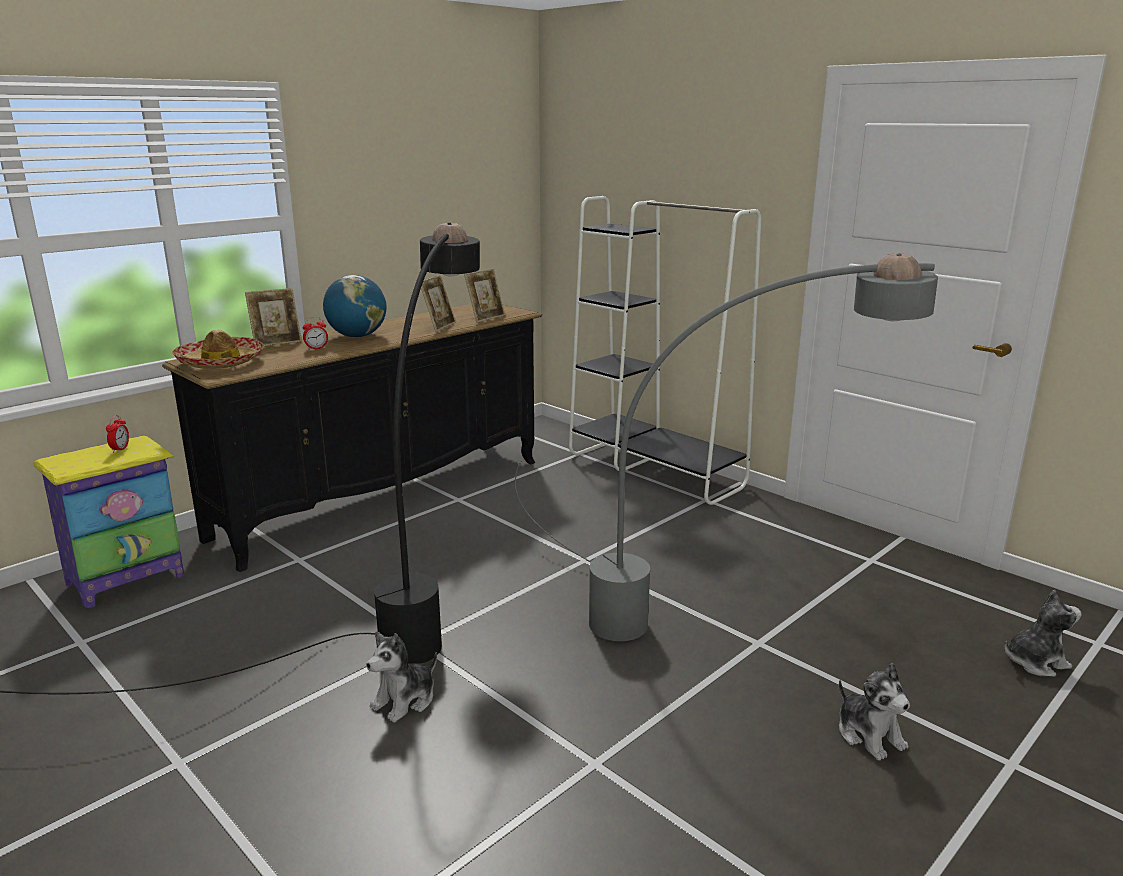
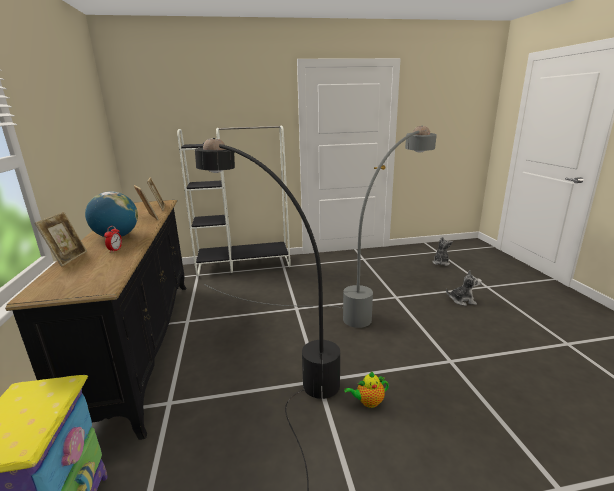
camera: 55 degrees left, 0 degrees up
(120, 449) = (26, 402): alarm clock -> none
(220, 362) = (71, 282): hat -> none
(405, 700) = (368, 402): plush toy -> teapot

